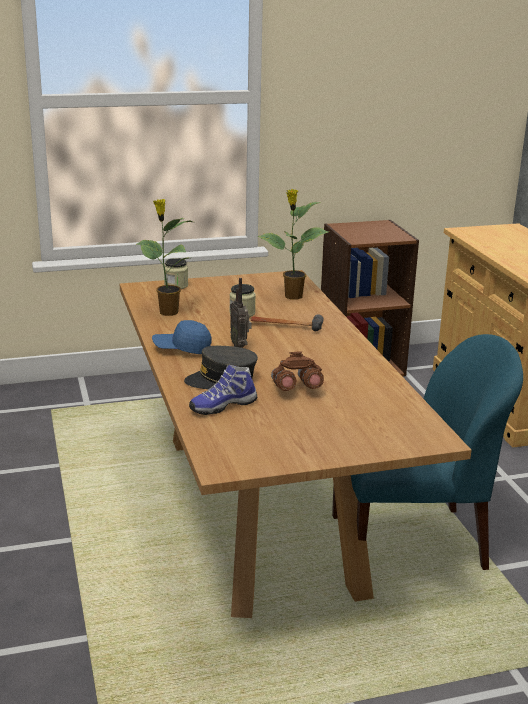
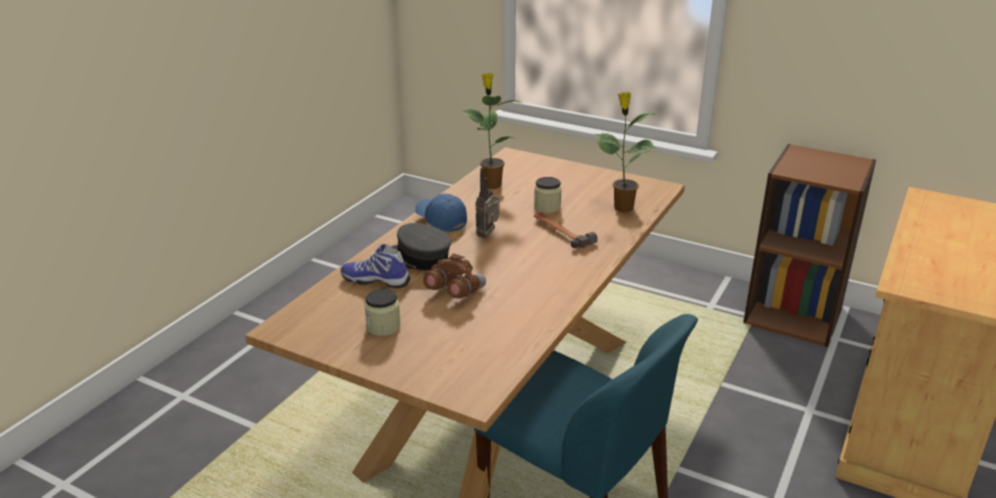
camera: 45 degrees right, 5 degrees up
(176, 285) = (543, 163): jar -> jar (383, 327)

